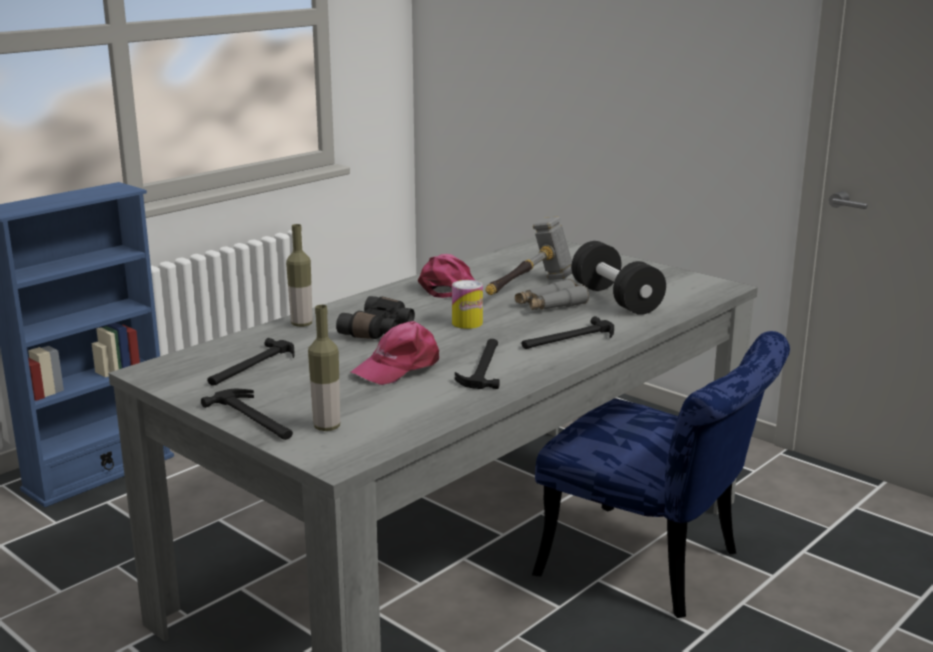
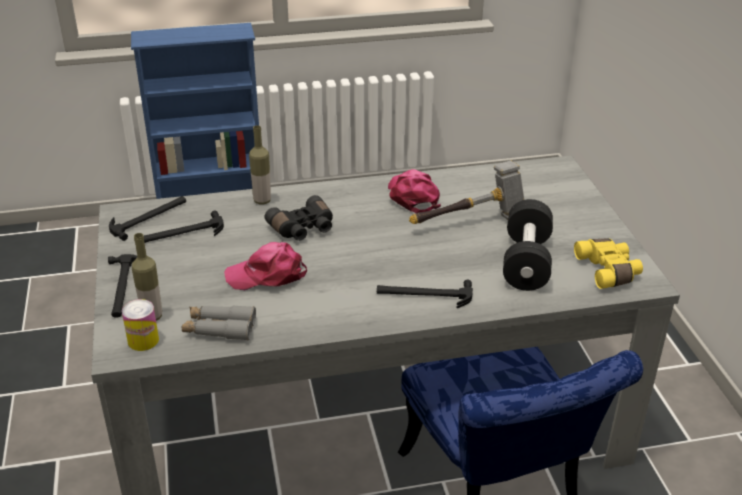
camera: 35 degrees right, 15 degrees up
(448, 287) = (413, 196): pink cap -> pink cap turned 60 degrees counterclockwise
(467, 323) = (373, 245): can -> can (143, 340)
(483, 366) = (323, 300): hammer -> hammer (149, 217)
(550, 305) = (462, 249): grey binoculars -> grey binoculars (219, 329)
(686, 287) = (609, 270): none -> yellow binoculars

